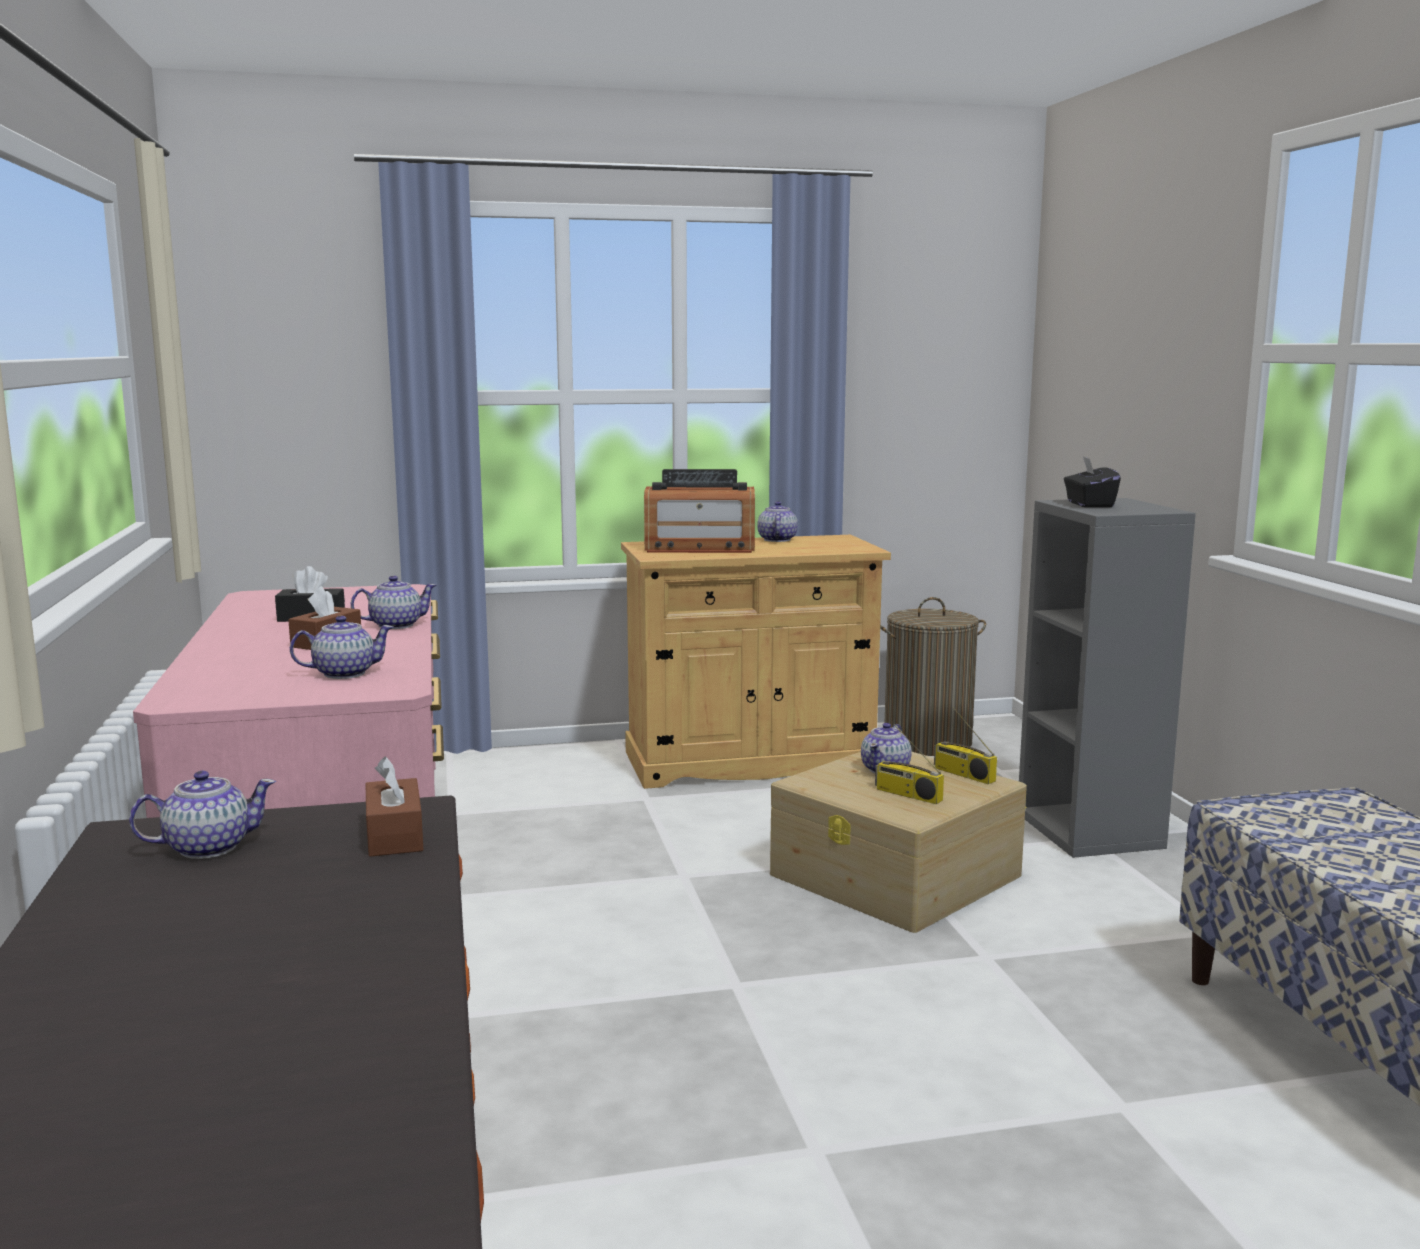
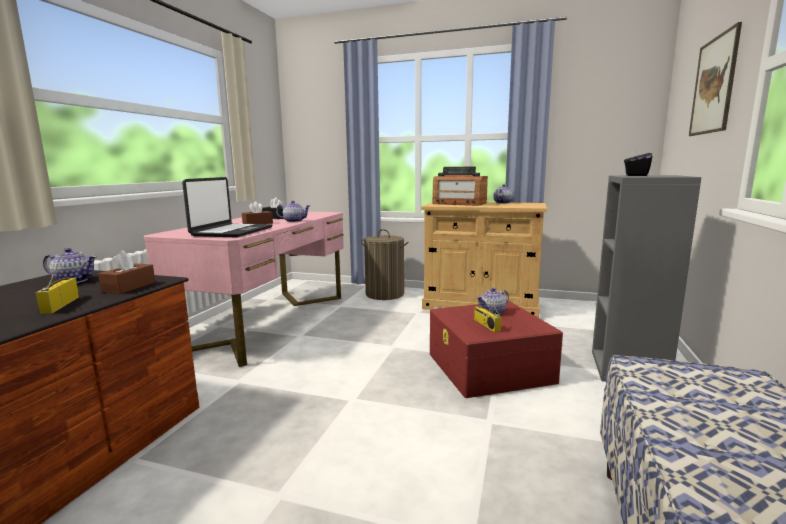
camera: 30 degrees right, 0 degrees up
(343, 673) = (232, 232): teapot -> laptop
(896, 876) = (489, 368): beige storage box -> red storage box
(928, 742) = (578, 311): laundry basket -> laundry basket (385, 294)
(962, 774) = (530, 321): radio -> radio (60, 305)
(1154, 349) = (713, 85): none -> picture

